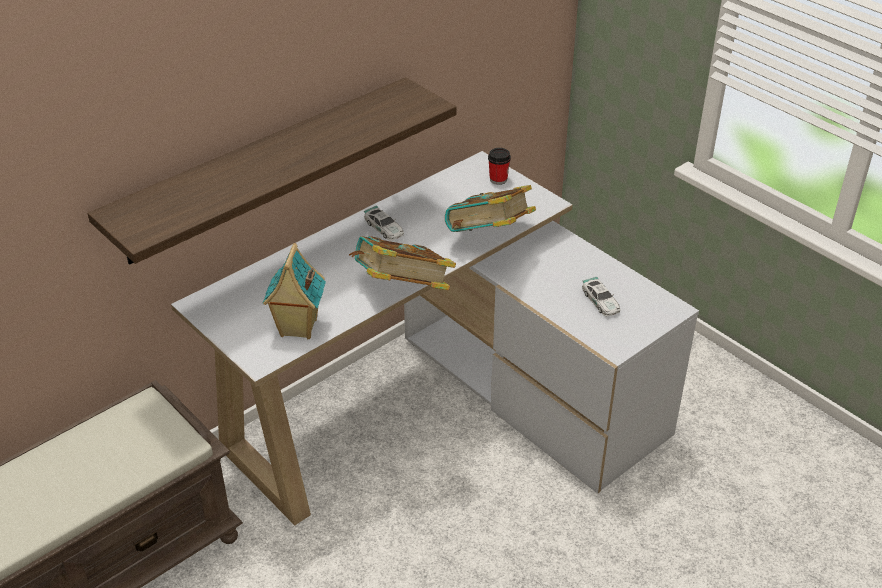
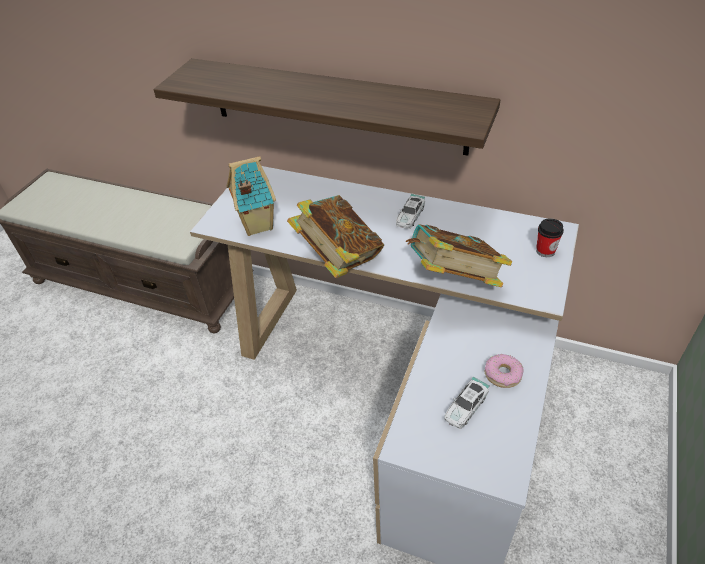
camera: 65 degrees right, 5 degrees up
(584, 270) = (503, 374): none -> donut

